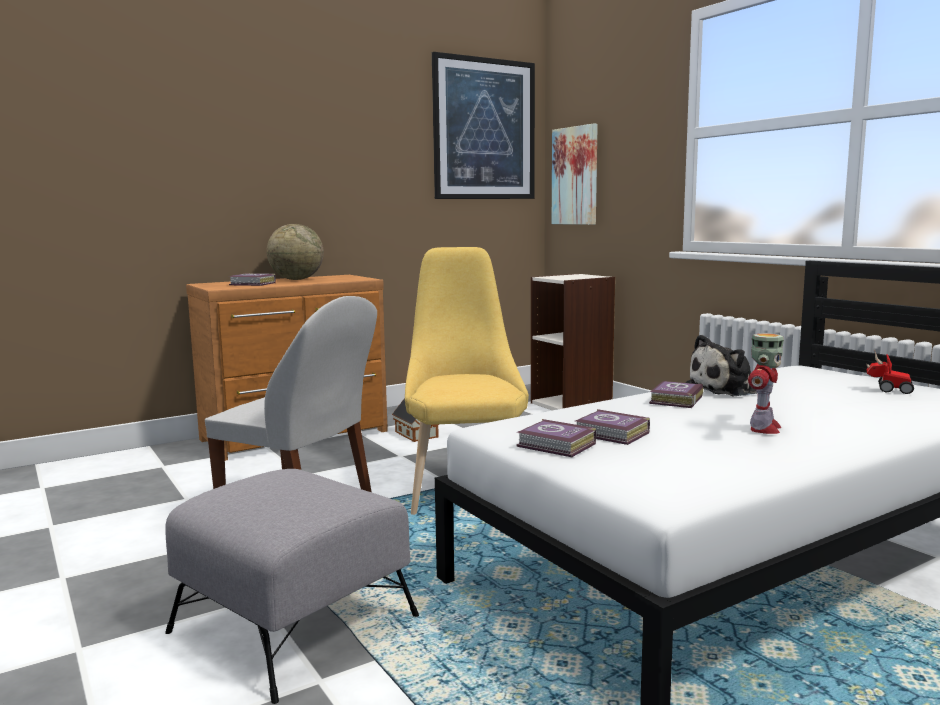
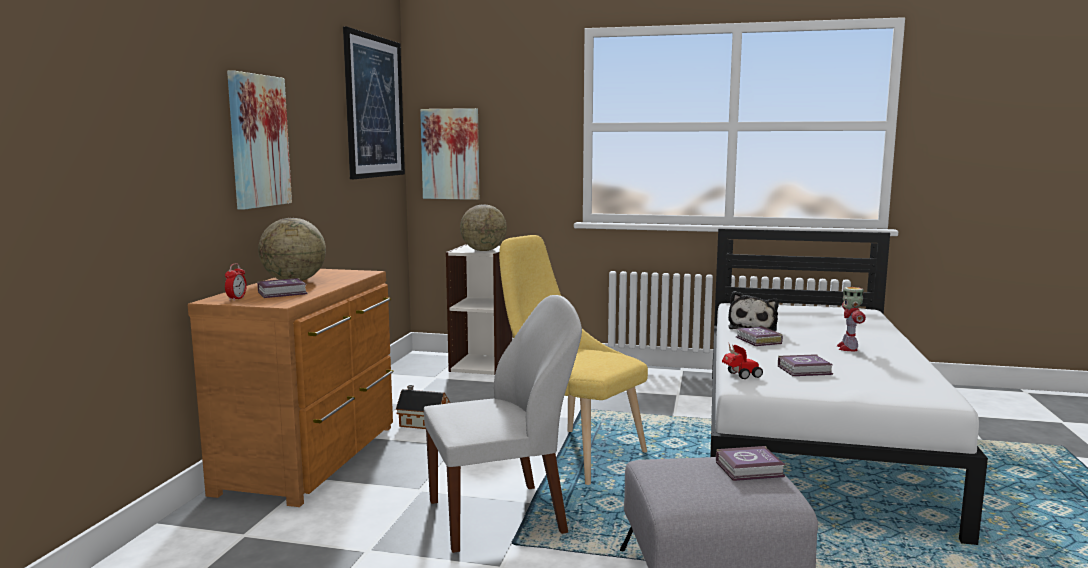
camera: 45 degrees left, 0 degrees up
(215, 284) = (236, 299): none -> alarm clock
(292, 159) = (258, 141): none -> picture
(557, 445) = (813, 385): book -> book (751, 469)
(567, 278) = (483, 250): none -> globe
(763, 428) = (848, 348): toy robot -> toy robot turned 150 degrees counterclockwise
(888, 390) = (813, 311): toy car -> toy car (740, 375)

